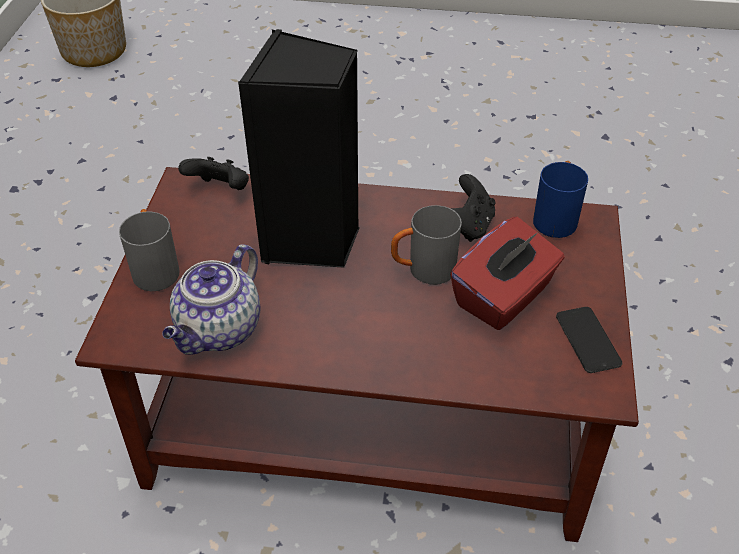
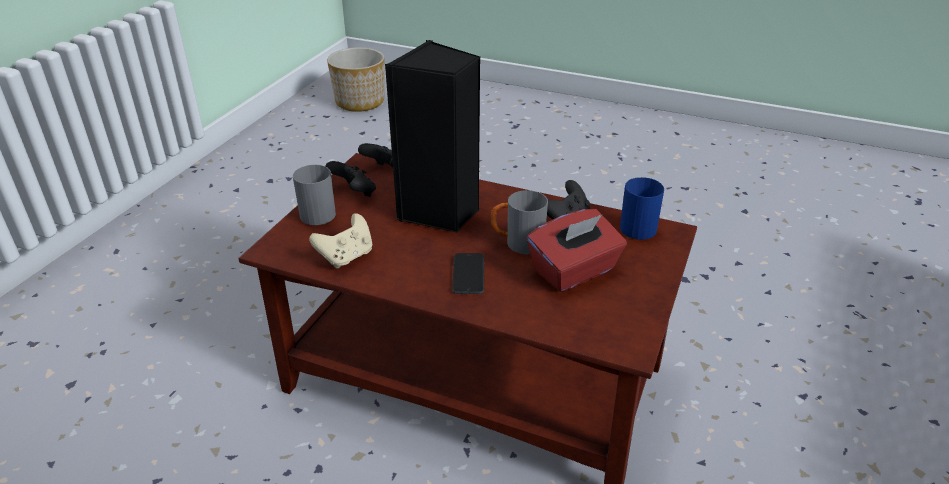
camera: 15 degrees right, 10 degrees down
(190, 231) = (354, 193): none -> black game controller
(219, 331) = (346, 257): teapot -> beige game controller
(588, 340) = (631, 311): phone -> phone (468, 274)

